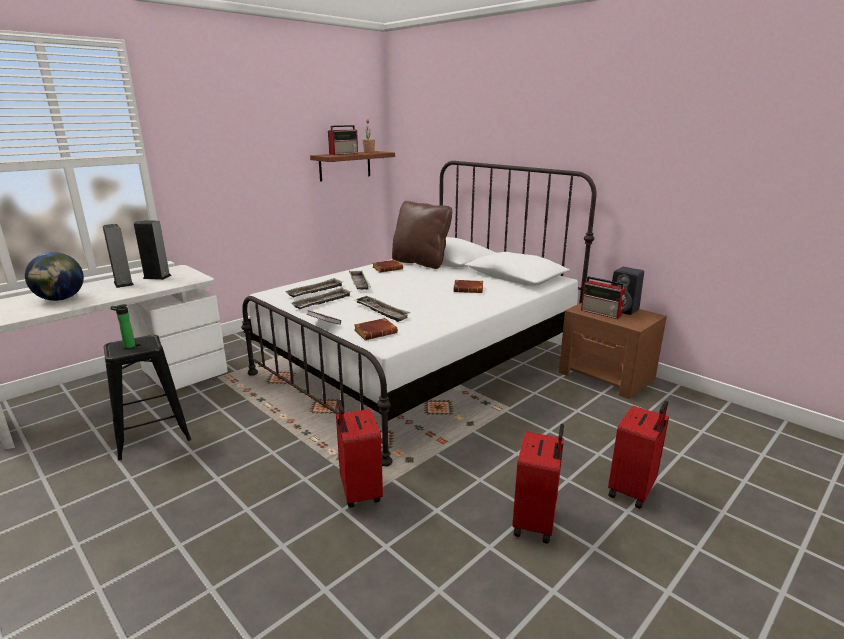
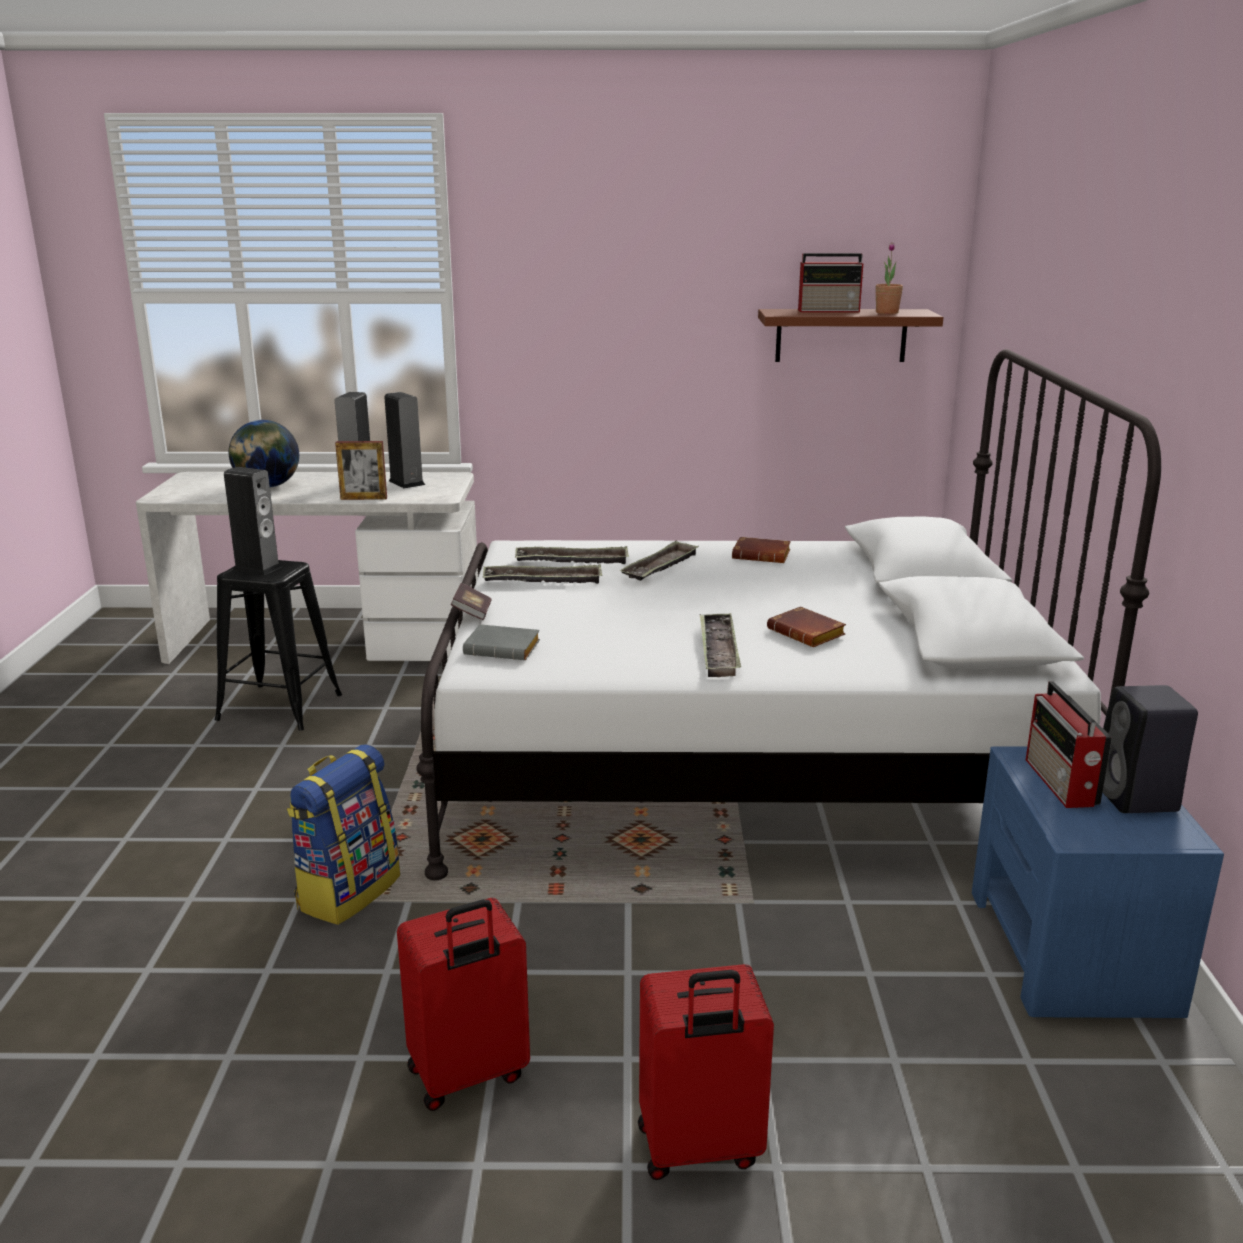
camera: 45 degrees right, 0 degrees up
(127, 346) = (257, 568): bottle -> speaker
(150, 289) = (364, 498): none -> picture frame
(359, 492) = (348, 891): red suitcase -> backpack
(376, 332) = (504, 649): brown book -> grey book
(381, 311) = (583, 622): tray -> tray (718, 650)
(420, 262) = (846, 560): brown pillow -> none
(606, 376) = (1071, 951): brown nightstand -> blue nightstand

